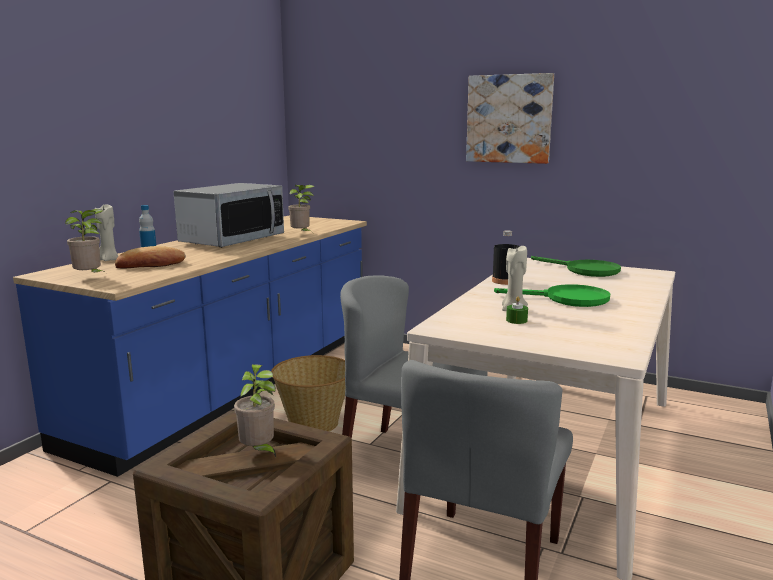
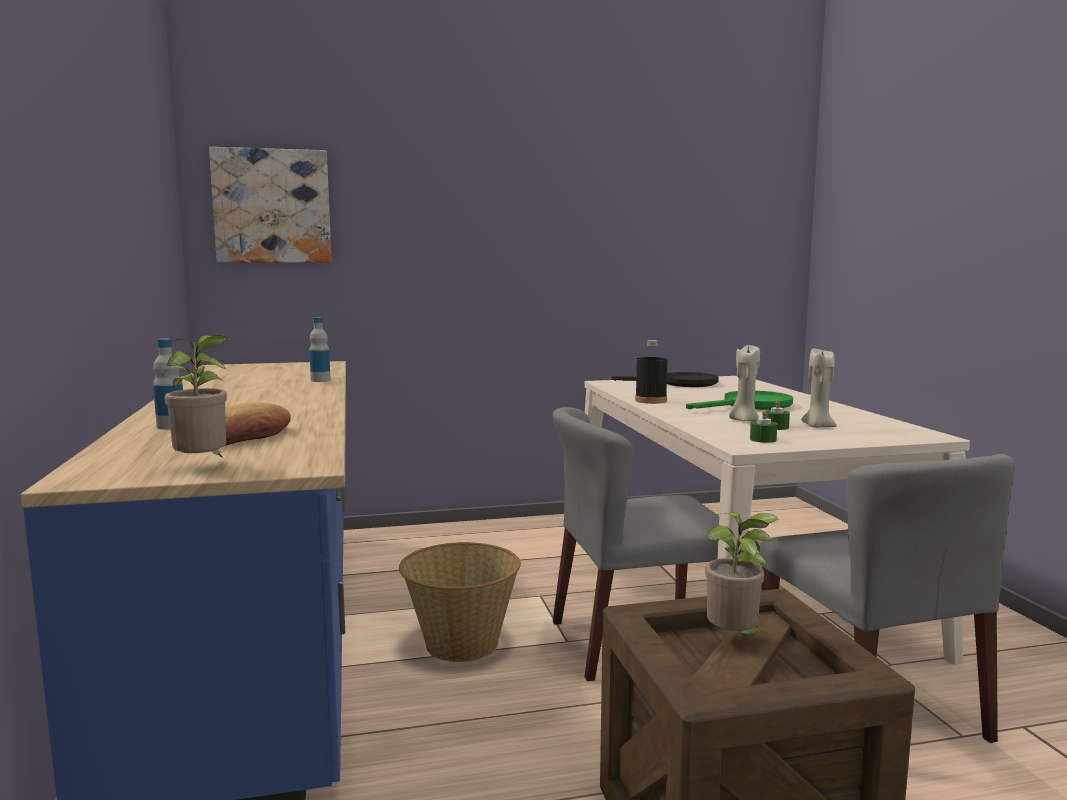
camera: 40 degrees left, 5 degrees down
(108, 260) = (131, 443): beige candle -> beige candle (817, 426)
(232, 240) = (245, 397): microwave -> none
(301, 234) = (320, 380): potted plant -> bottle
(468, 327) = (763, 439): none -> green candle
(509, 119) = (535, 220): picture -> picture (272, 206)
(585, 270) = (680, 383): green frying pan -> black frying pan

